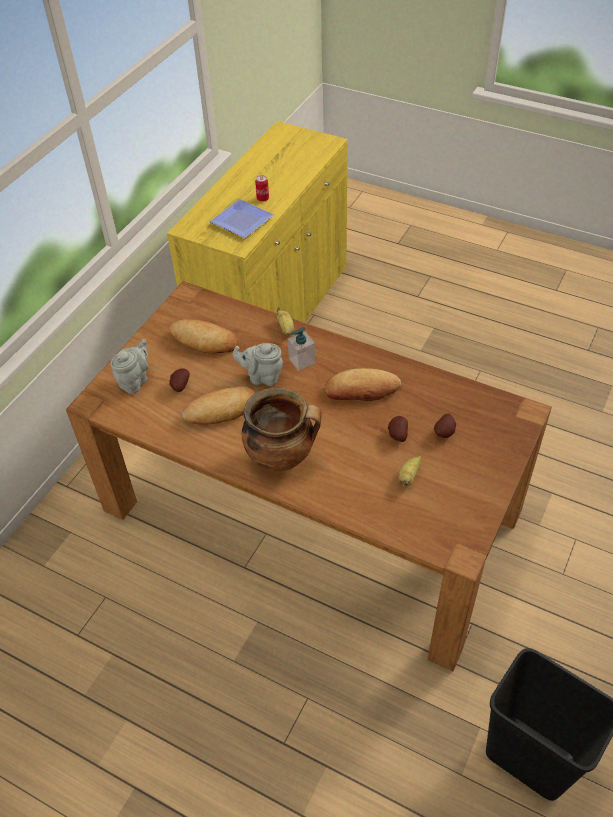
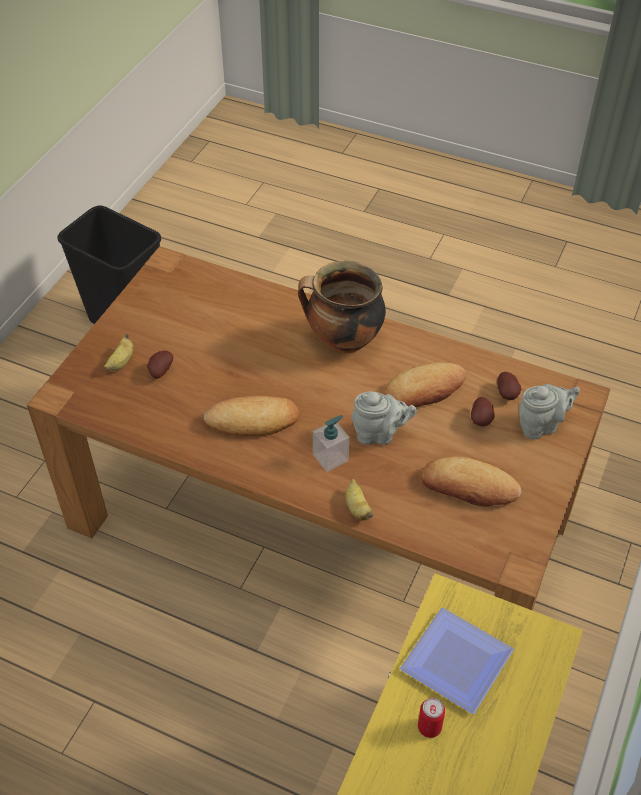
camera: 175 degrees right, 0 degrees up
(135, 381) = (541, 425): grey teapot -> grey teapot turned 135 degrees counterclockwise
(397, 435) = (215, 367): potato -> potato (507, 394)
(409, 476) = (207, 326): banana -> banana (121, 362)

